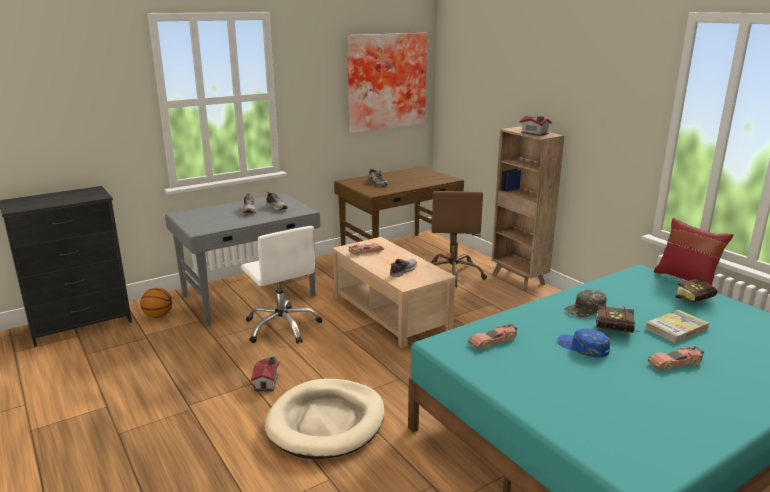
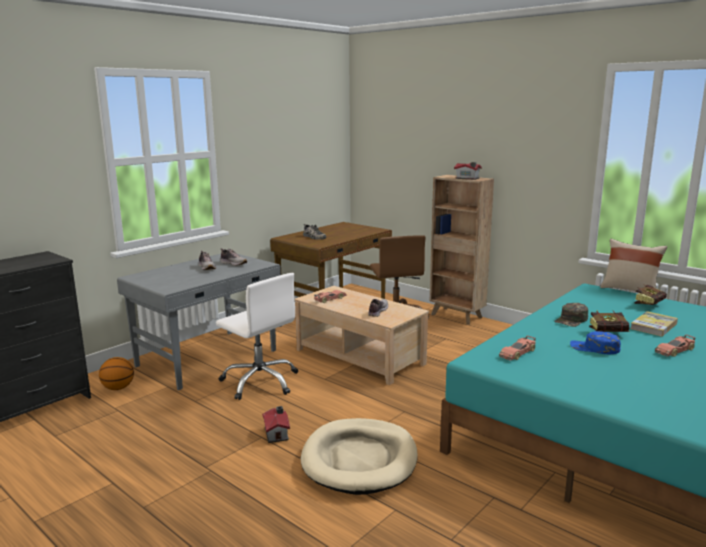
camera: 15 degrees left, 5 degrees down
(385, 81) = (310, 141): picture -> none
(686, 279) = (629, 290): red pillow -> beige pillow

